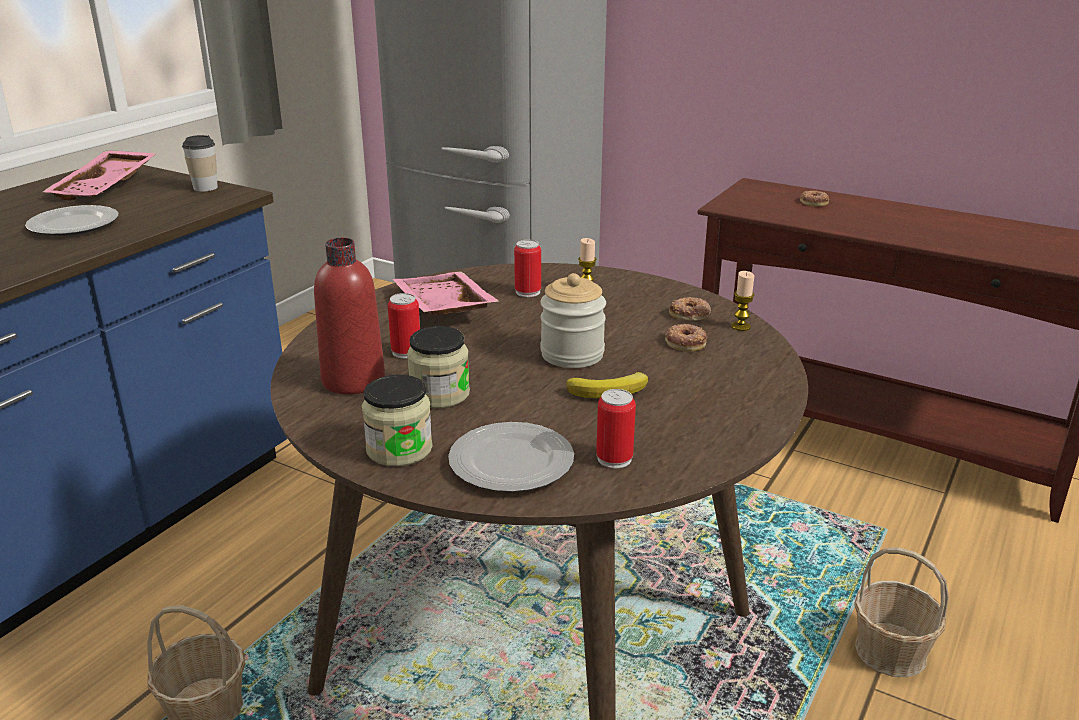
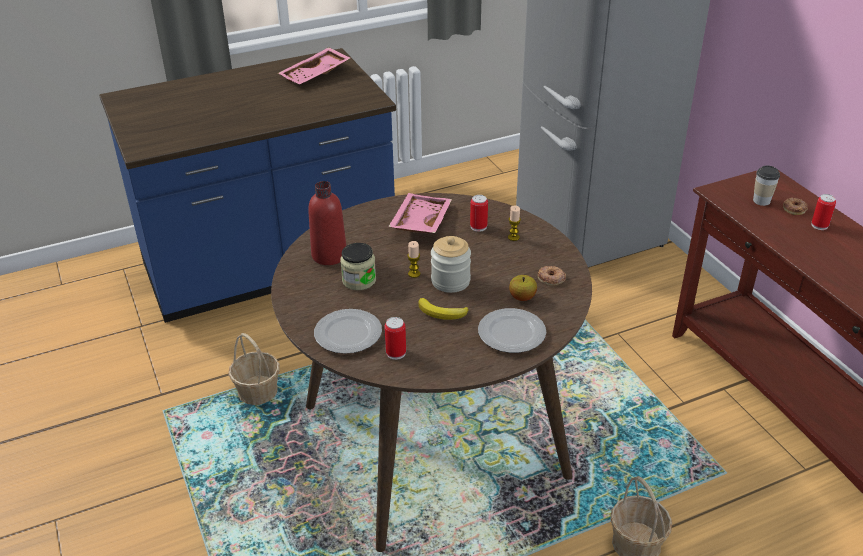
camera: 35 degrees right, 10 degrees up
(74, 225) = (276, 104): plate -> plate (512, 333)
(205, 187) = (364, 90): cup -> cup (761, 201)
(399, 449) = (309, 305): jar -> none
(406, 352) = (371, 246): can -> can (819, 225)
(686, 342) = (522, 297): donut -> apple
(740, 326) = (569, 299): candle -> candle (414, 274)

